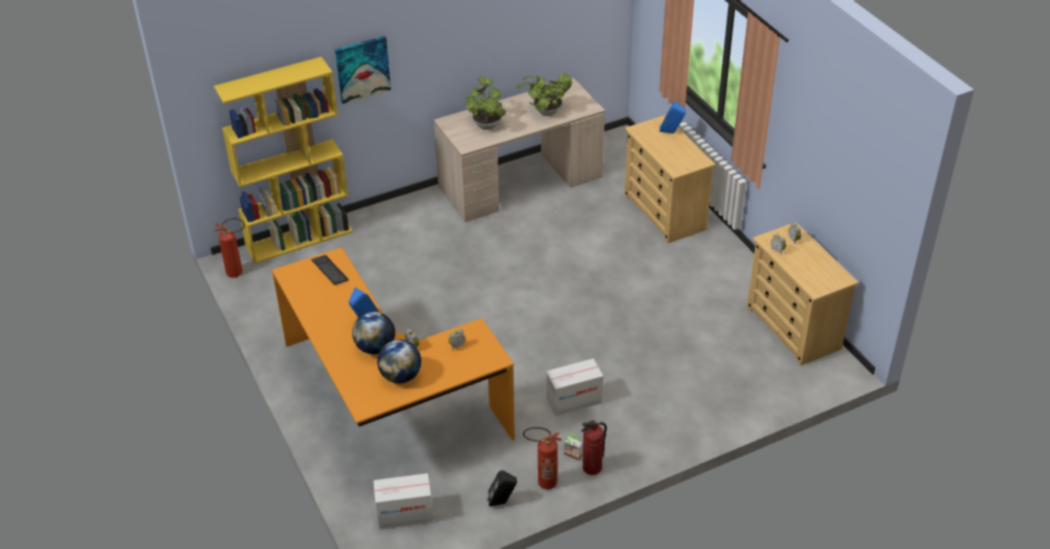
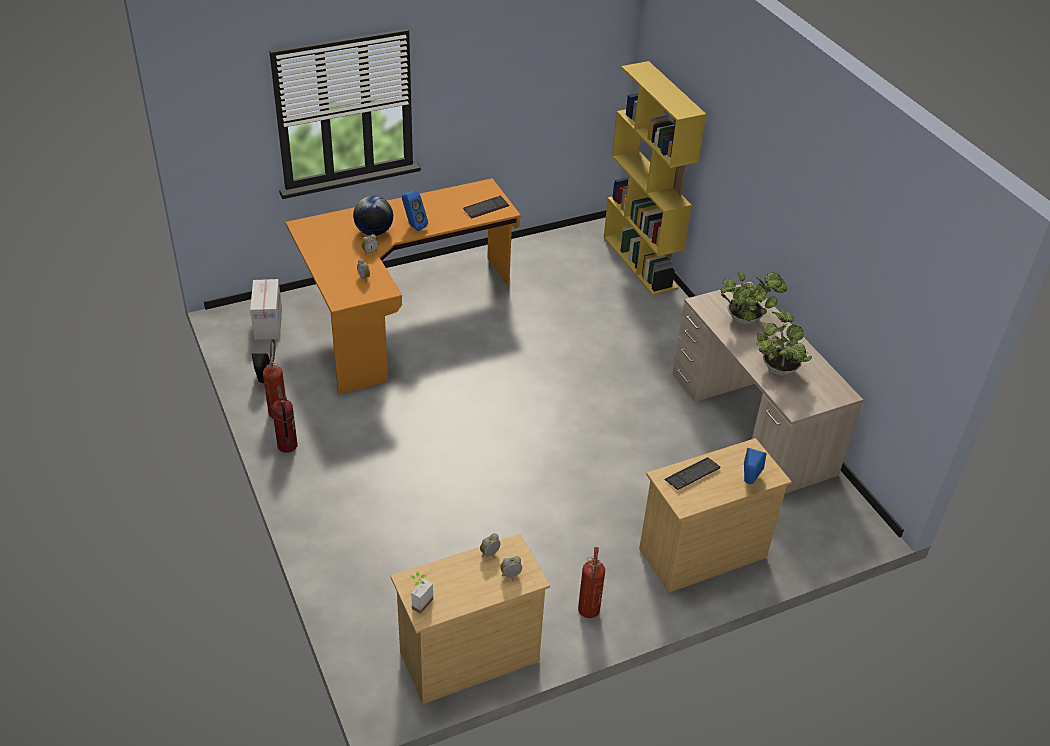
camera: 90 degrees right, 0 degrees up
(238, 272) = (590, 229): fire extinguisher -> fire extinguisher (588, 614)
(362, 68) = (728, 163): picture -> none
(401, 376) = (333, 245): globe -> none
(571, 457) = (305, 432): potted plant -> potted plant (418, 602)
(574, 401) = (381, 440): cardboard box -> none
(670, 157) = (692, 474): none -> keyboard

